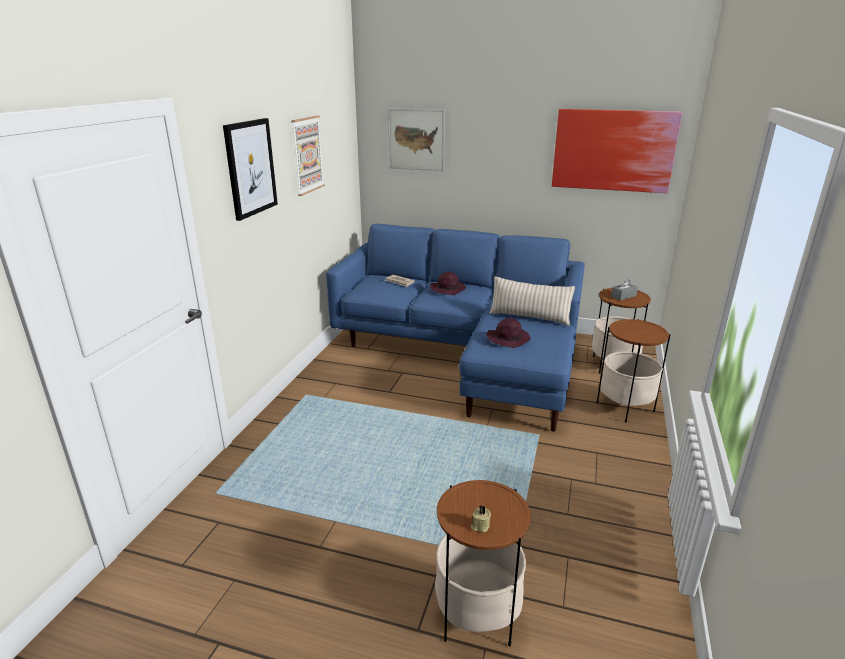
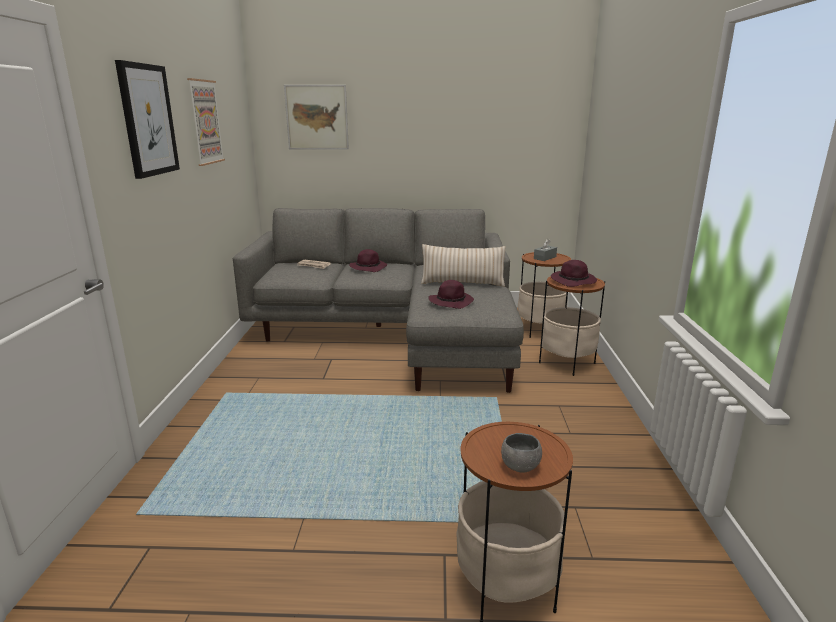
camera: 15 degrees left, 5 degrees down
(467, 353) = (394, 334): blue sofa -> grey sofa
(480, 526) = (520, 466): beige candle -> grey bowl
(613, 150) = (516, 120): picture -> none
(637, 330) = (574, 281): none -> purple hat

